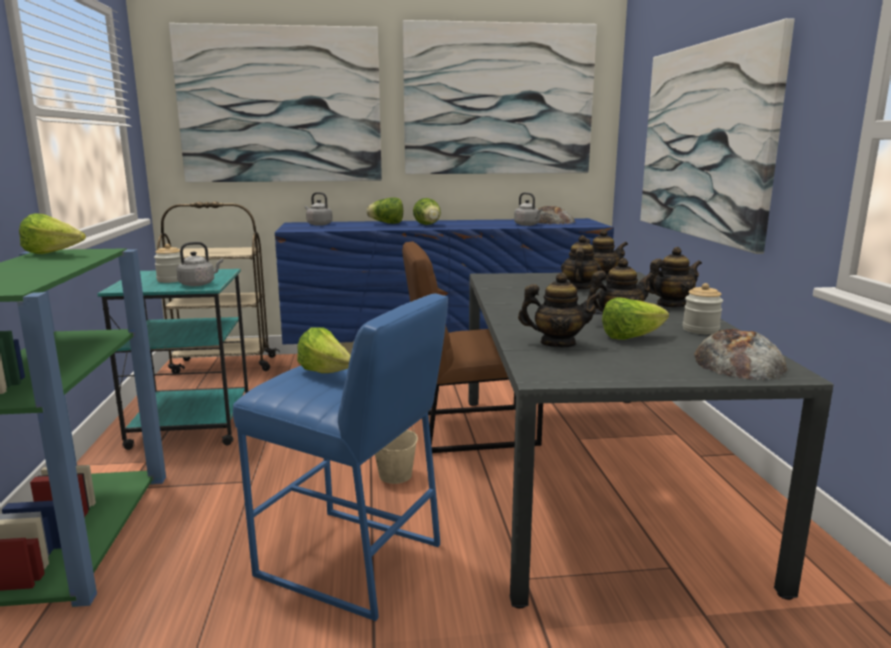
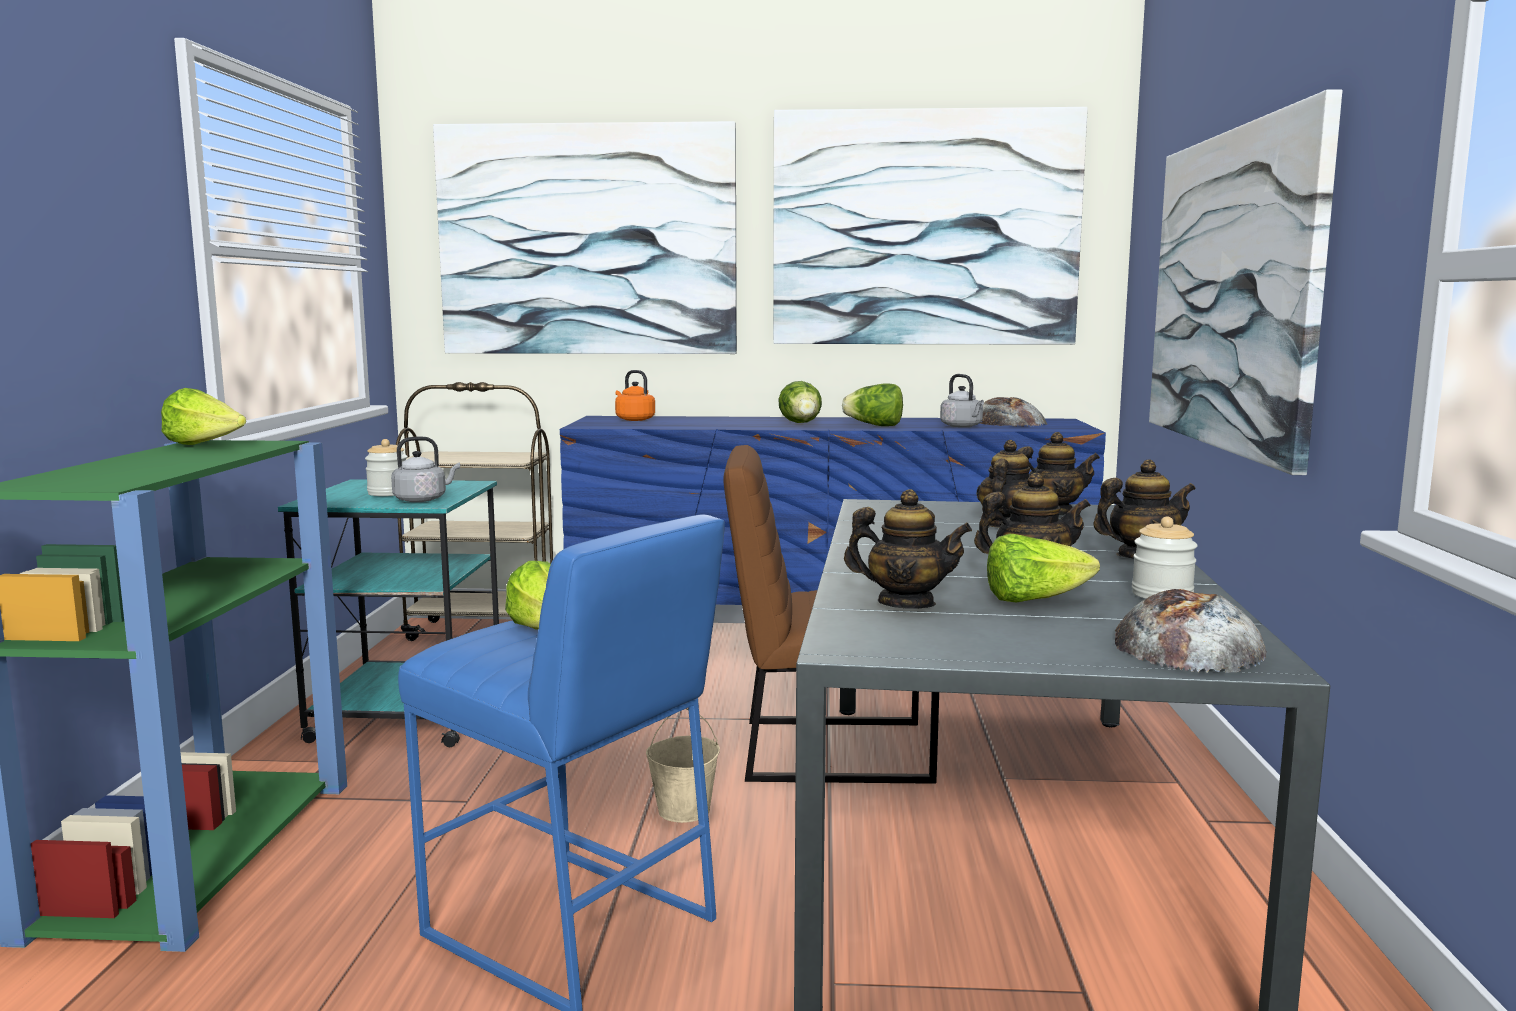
camera: 10 degrees right, 5 degrees down
(318, 224) = (633, 419): grey kettle -> orange kettle
(387, 223) = (739, 420): lettuce -> lettuce (875, 426)

